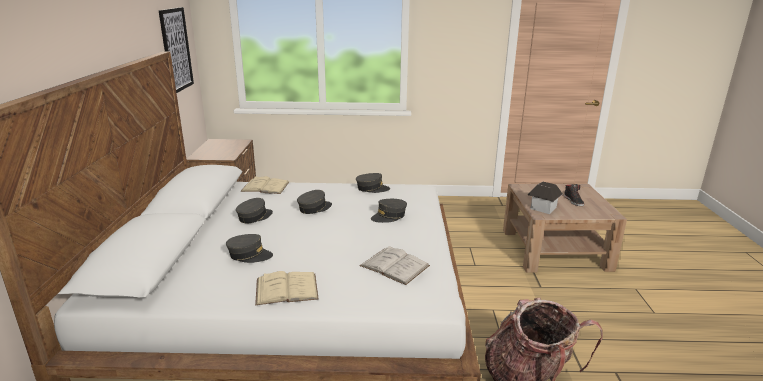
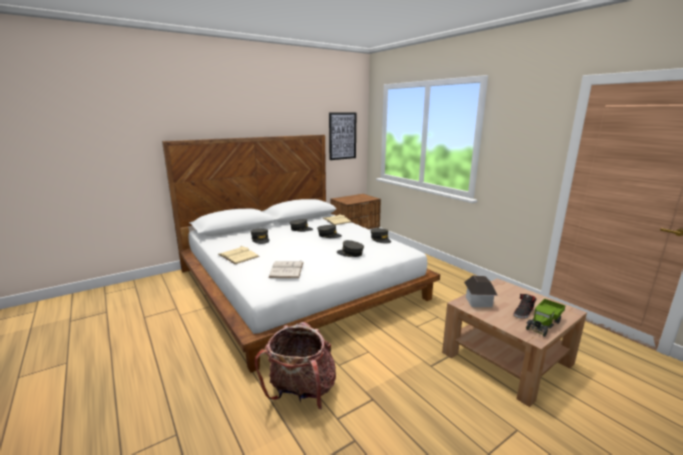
camera: 55 degrees right, 5 degrees down
(595, 202) = (544, 324): none -> toy truck

